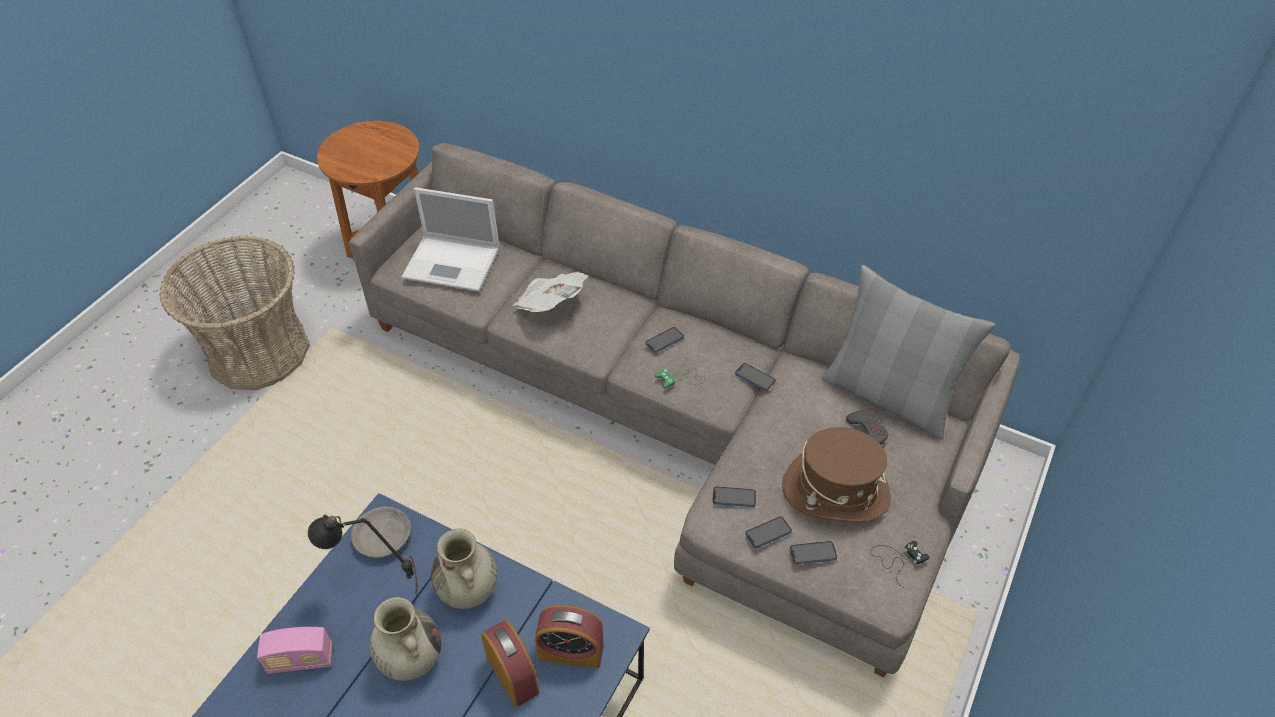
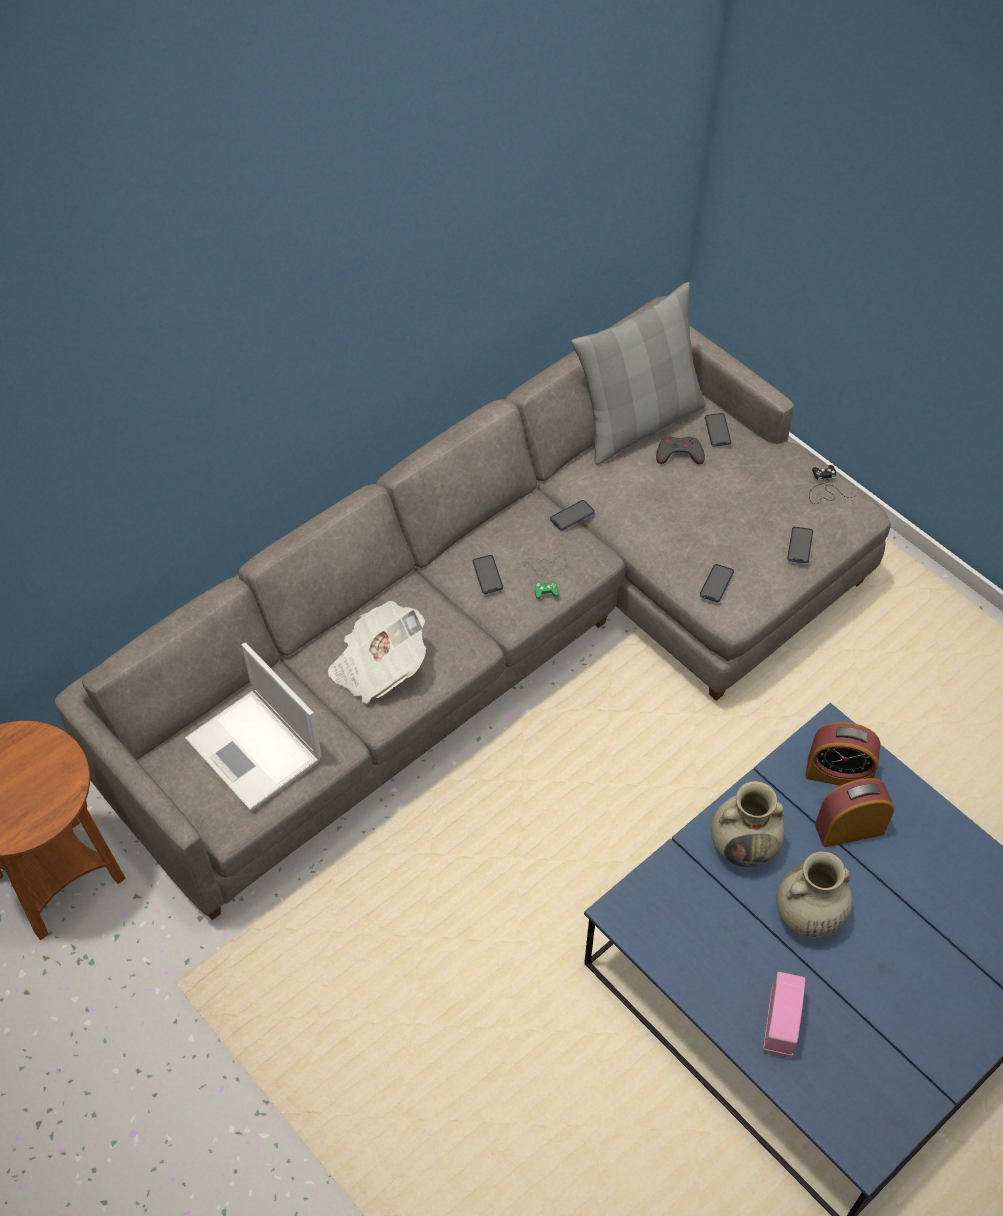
camera: 70 degrees left, 5 degrees up
(258, 352) = (175, 1090): basket -> none
(380, 596) = (724, 932): black table lamp -> none
(384, 538) = (650, 915): grey bowl -> none
(453, 263) = (256, 750): laptop -> laptop turned 105 degrees clockwise
(571, 651) = (838, 773): alarm clock -> alarm clock turned 75 degrees clockwise
(768, 533) = (766, 571): phone -> phone (717, 431)
(835, 492) = (739, 504): brown hat -> none

